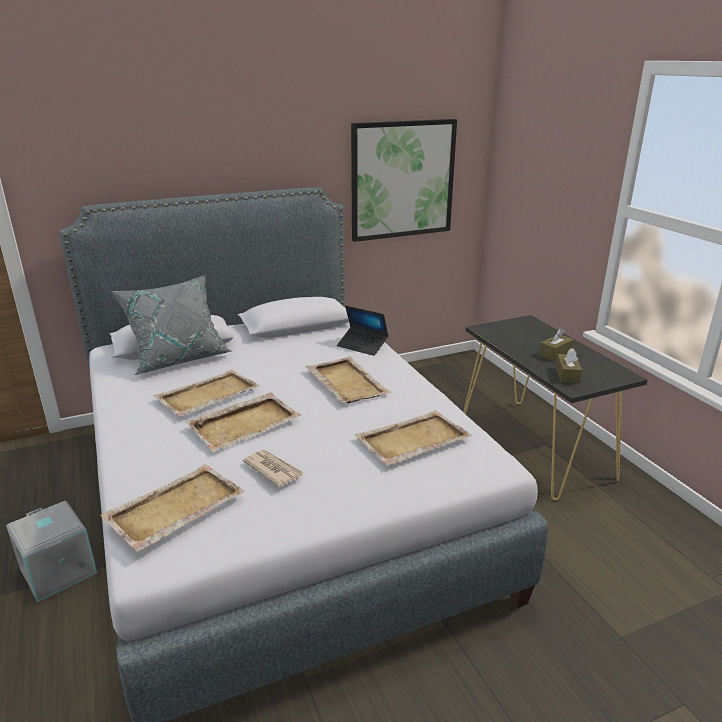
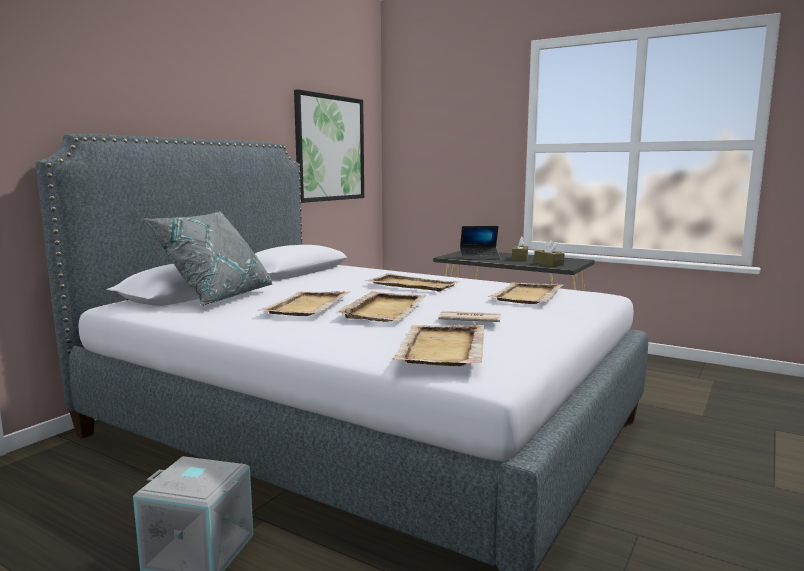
camera: 35 degrees left, 15 degrees down
(362, 345) = (379, 272): laptop -> laptop (480, 257)

